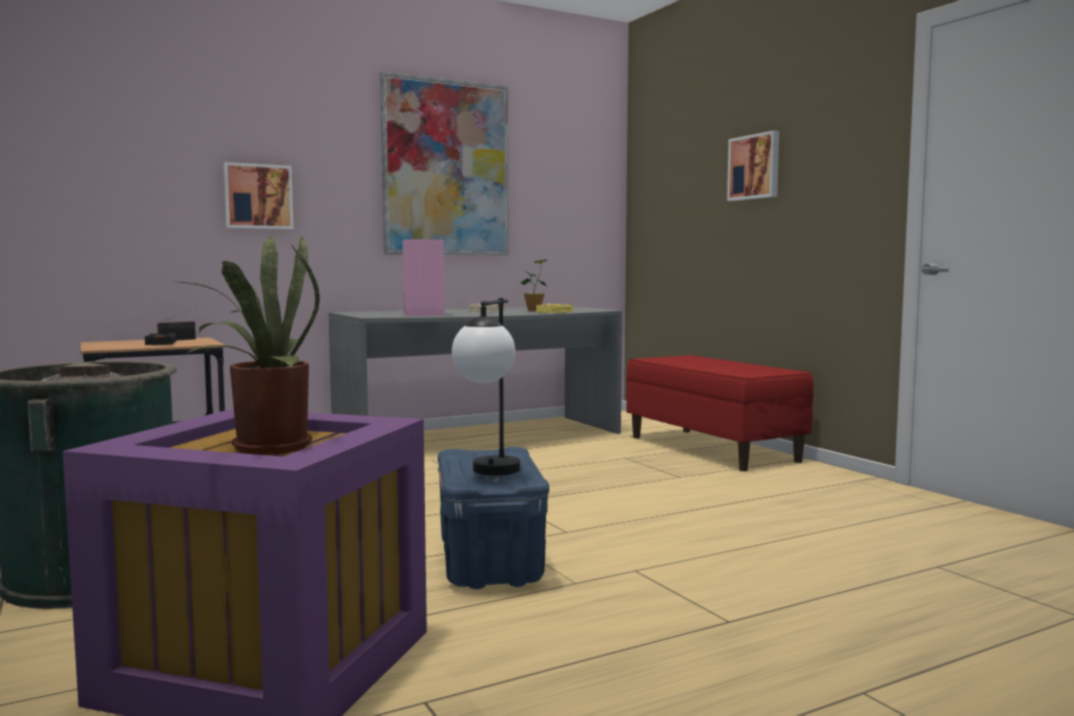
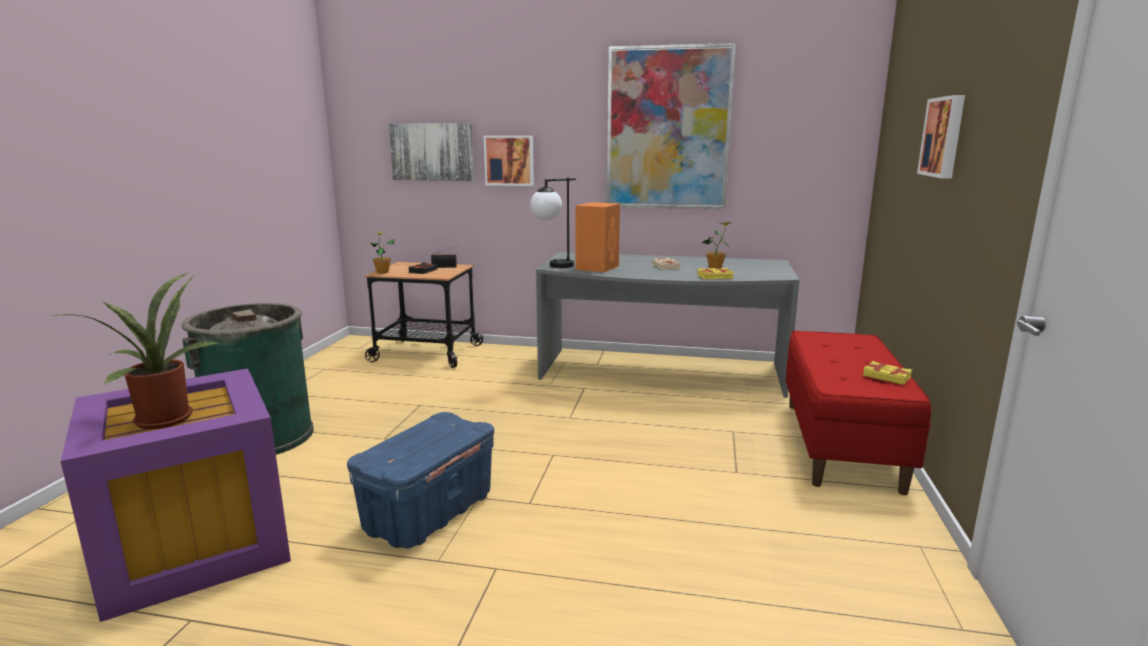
camera: 40 degrees right, 10 degrees up
(102, 347) = (382, 272): none -> potted plant
(140, 181) = (432, 152): none -> picture
(423, 314) = (597, 267): pink speaker -> orange speaker
(490, 474) = (395, 454): table lamp -> table lamp (553, 267)
(758, 367) = (886, 376): none -> yellow book

